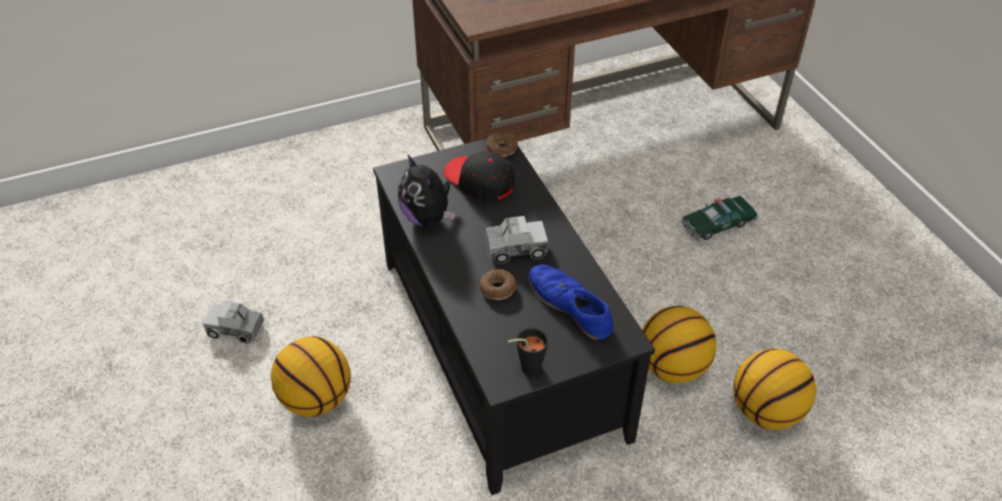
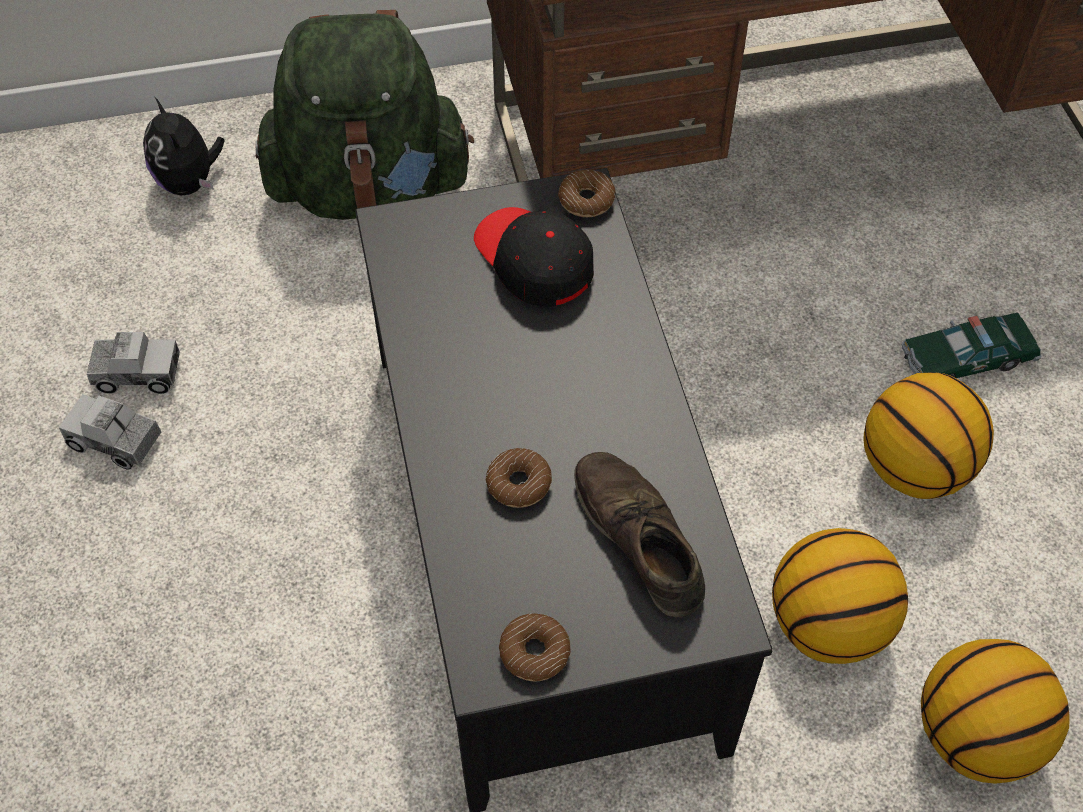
camera: 10 degrees right, 10 degrees up
(316, 399) = (219, 588): basketball -> basketball (914, 467)
(361, 179) = (370, 189): none -> green backpack
(427, 218) = (427, 323): plush toy -> plush toy (190, 182)
(515, 249) = (567, 407): toy truck -> toy truck (137, 373)
(526, 368) = (534, 652): black cup -> donut
(570, 306) = (638, 538): blue shoe -> brown shoe

